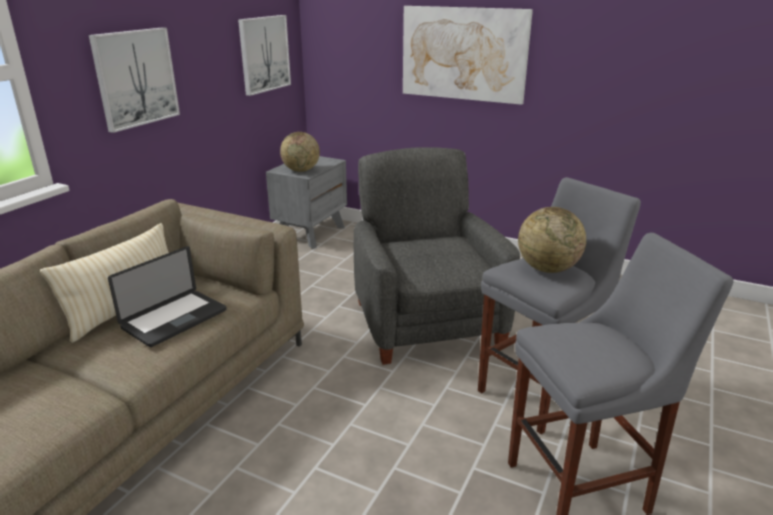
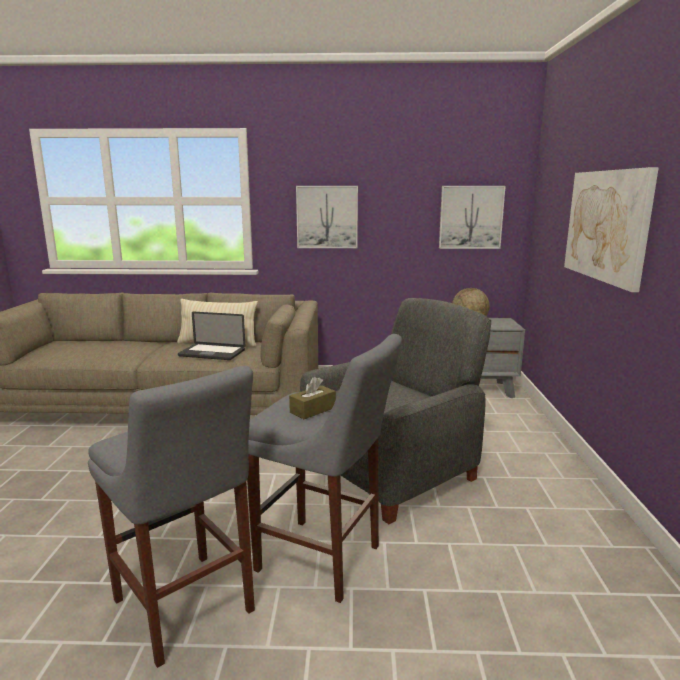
camera: 65 degrees right, 10 degrees down
(547, 268) = (313, 410): globe -> brown tissue box

